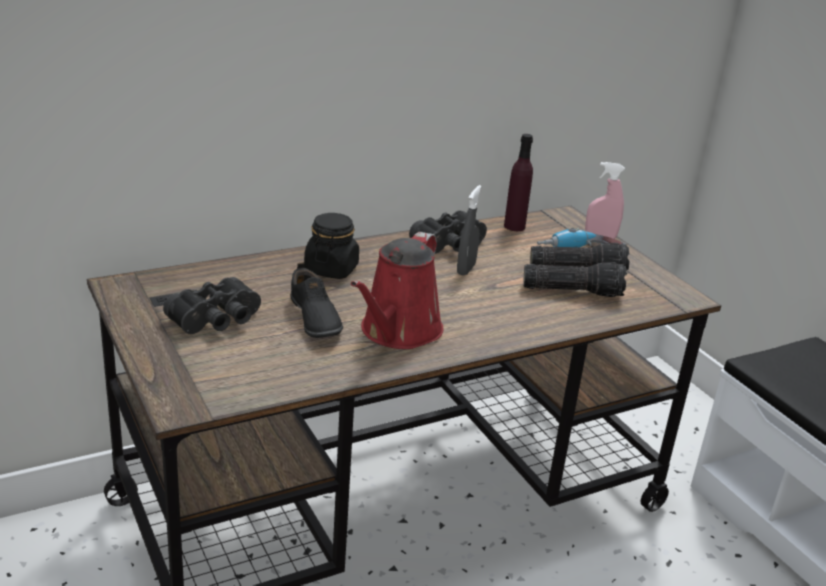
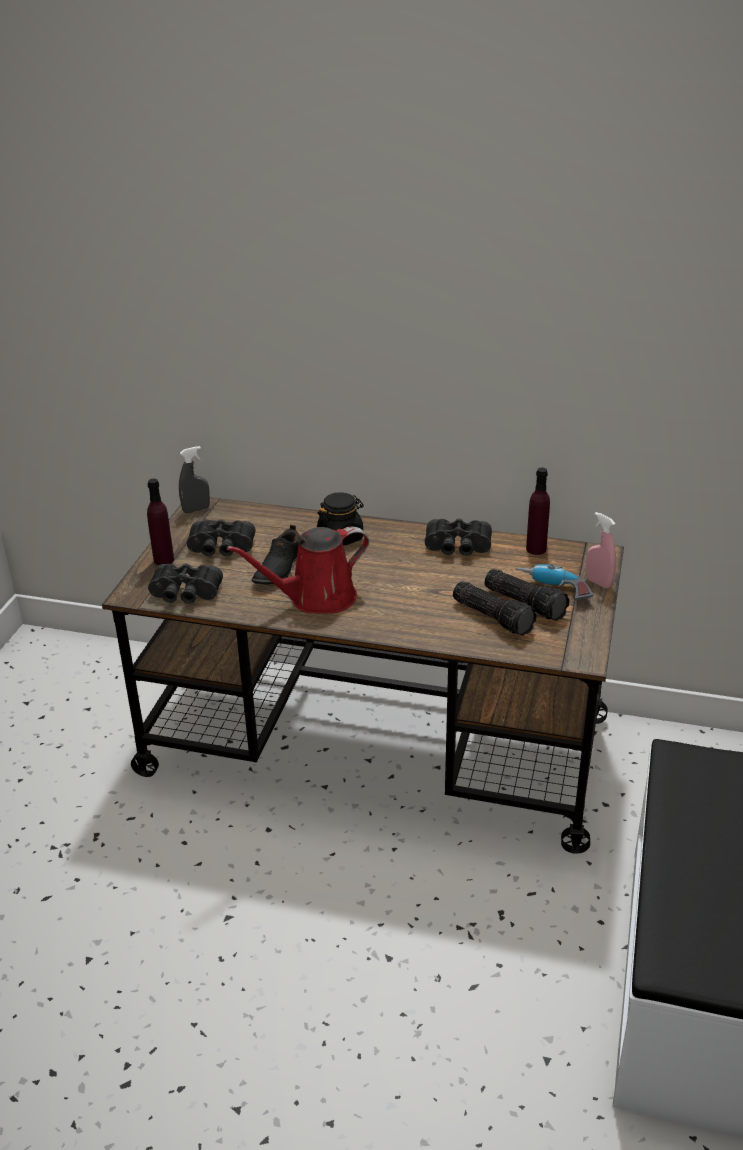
camera: 45 degrees right, 5 degrees up
(164, 355) = (164, 560): none -> purple bottle
(249, 381) = (185, 594): none -> black binoculars
(466, 269) = (437, 571): grey spray bottle -> grey spray bottle (196, 510)

